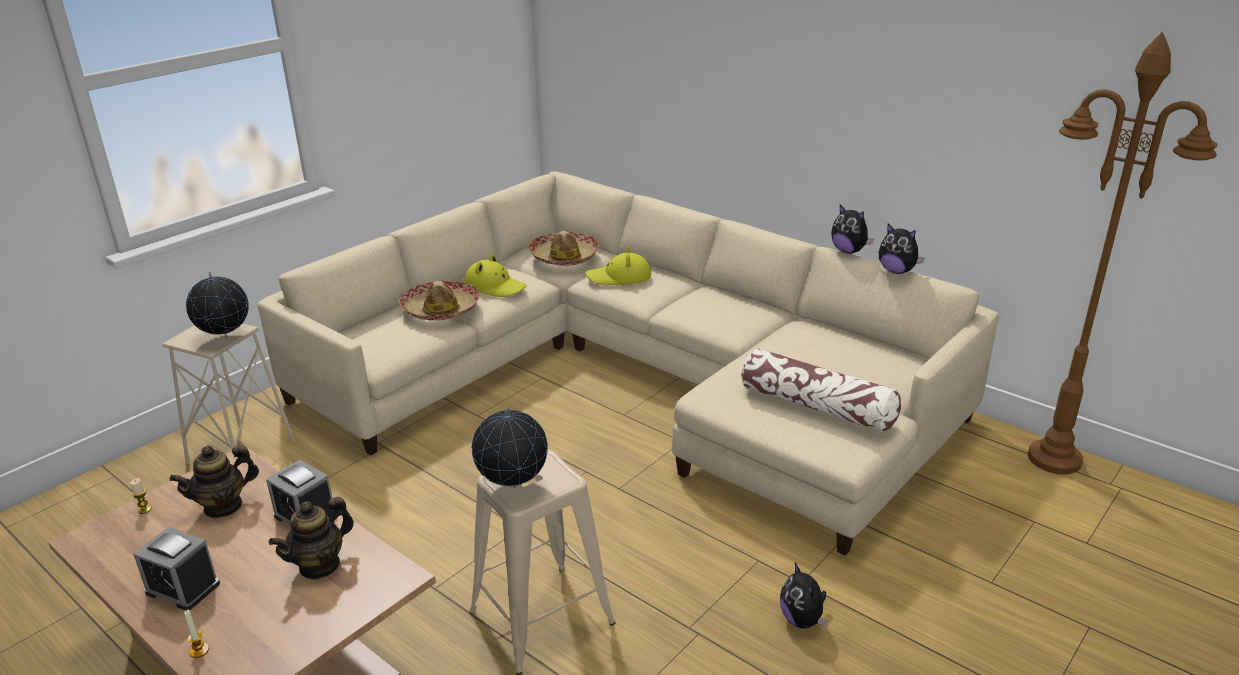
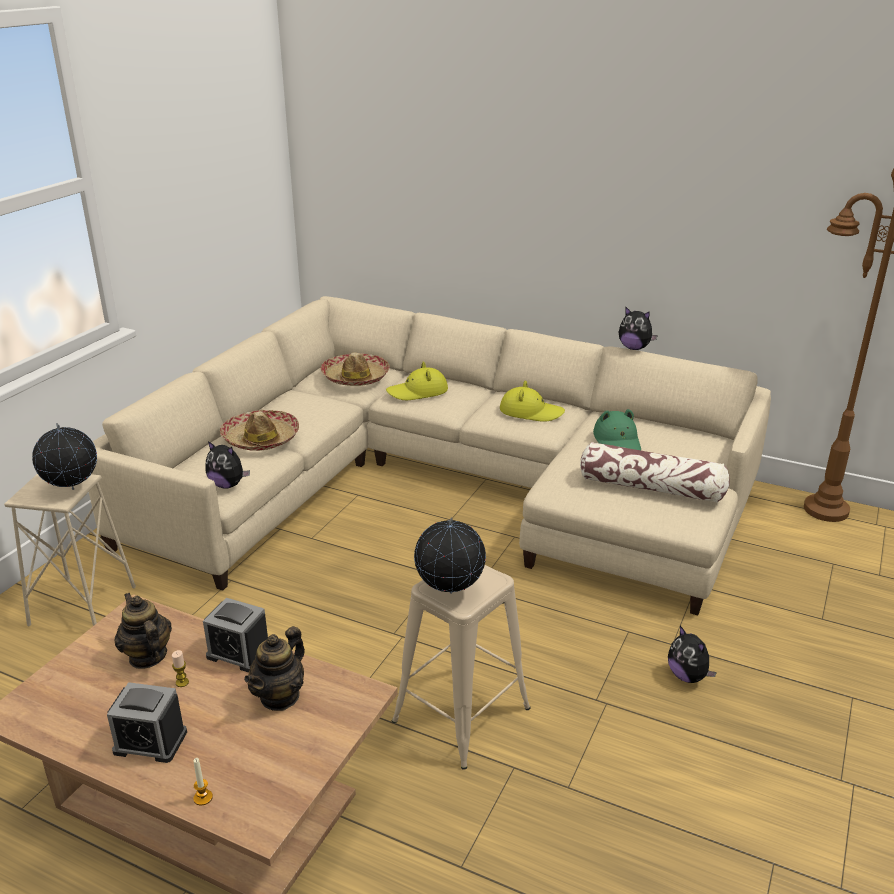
camera: 15 degrees left, 0 degrees up
(144, 510) = (63, 673): candle -> candle (182, 682)
(223, 506) = (147, 656): teapot -> teapot turned 105 degrees clockwise
(495, 286) = (303, 411): yellow hat -> yellow hat (530, 412)
(804, 352) = (617, 441): none -> green hat
(897, 271) = (683, 362): plush toy -> plush toy (228, 485)

